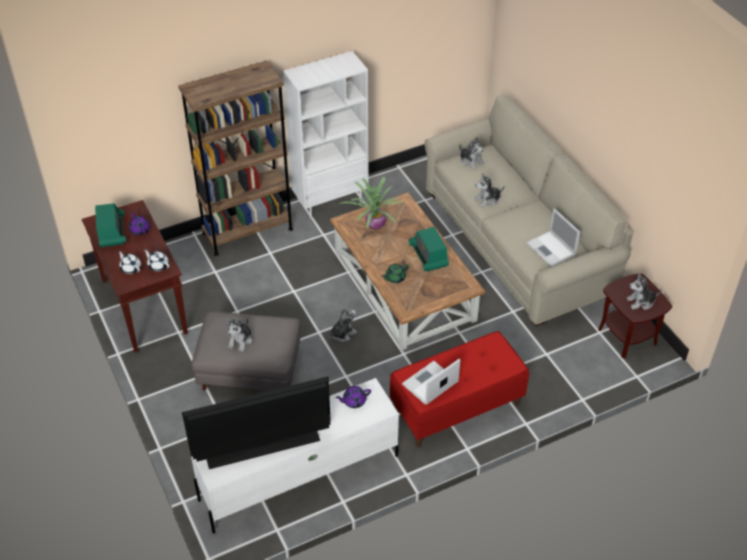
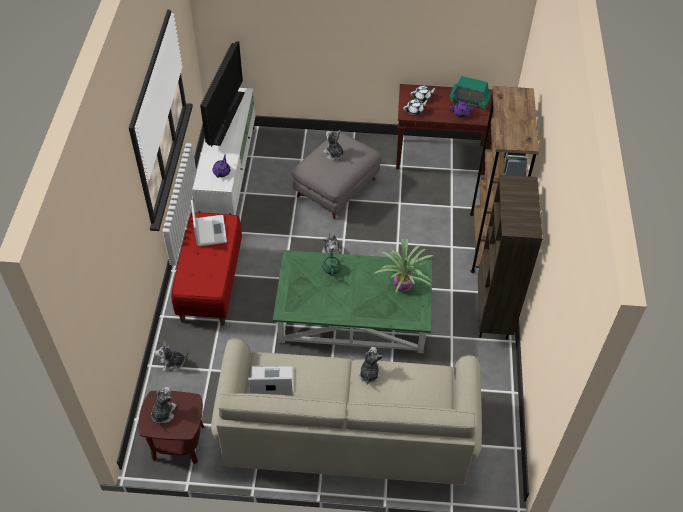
camera: 120 degrees right, 5 degrees up
(330, 201) = (493, 315): white bookcase -> brown bookcase
(405, 286) = (352, 315): brown coffee table -> green coffee table
(428, 256) = (340, 303): radio -> none
(471, 161) = (432, 391): plush toy -> plush toy (172, 363)

